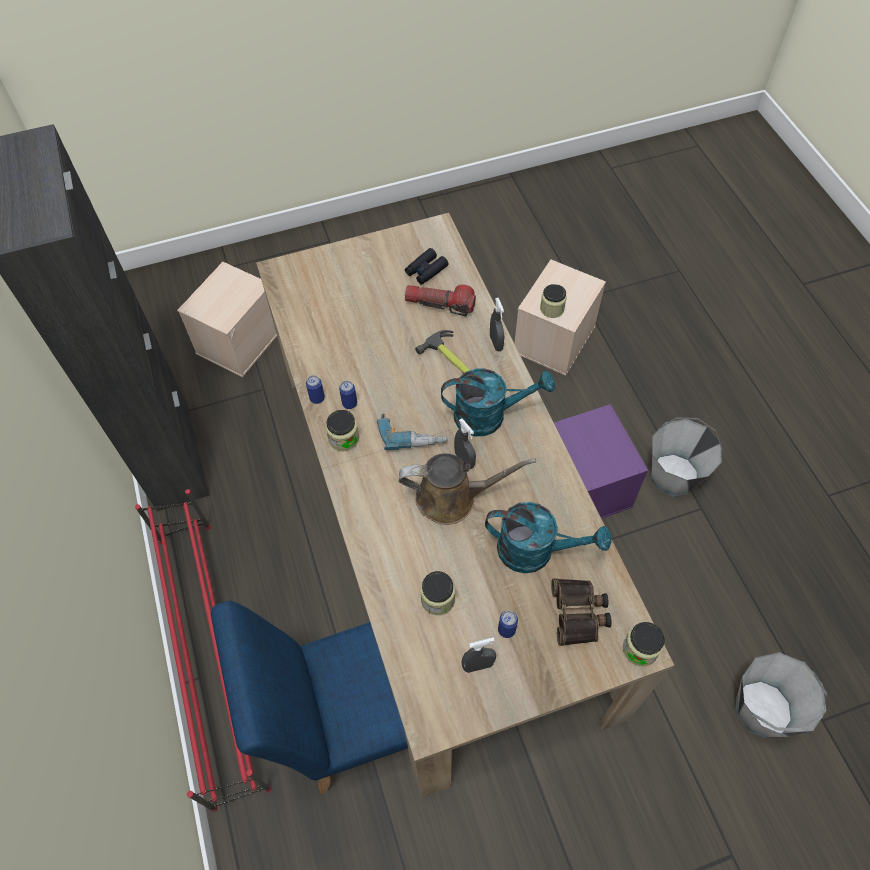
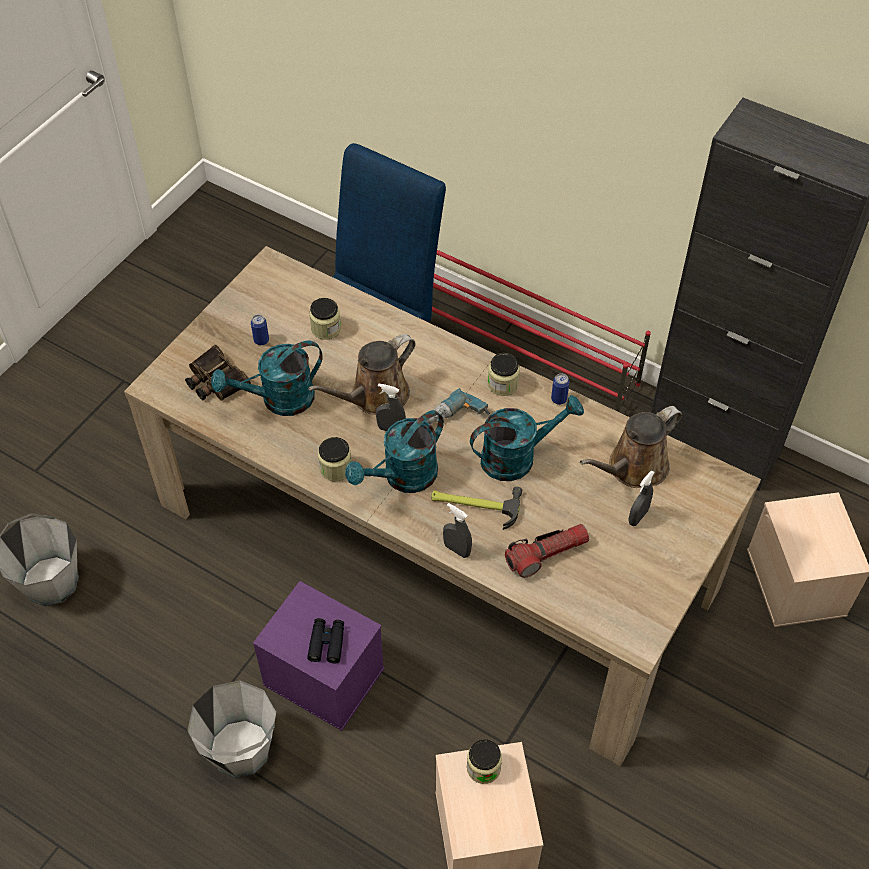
camera: 140 degrees right, 5 degrees down
(324, 318) = (633, 468): none -> brown watering can
(349, 403) = (528, 412): can -> none
(392, 376) = (517, 456): none -> turquoise watering can
(426, 270) = (597, 582): black binoculars -> black binoculars (327, 643)
(478, 665) = (265, 310): grey spray bottle -> grey spray bottle (638, 517)
(640, 649) = (155, 385): jar -> jar (336, 468)

